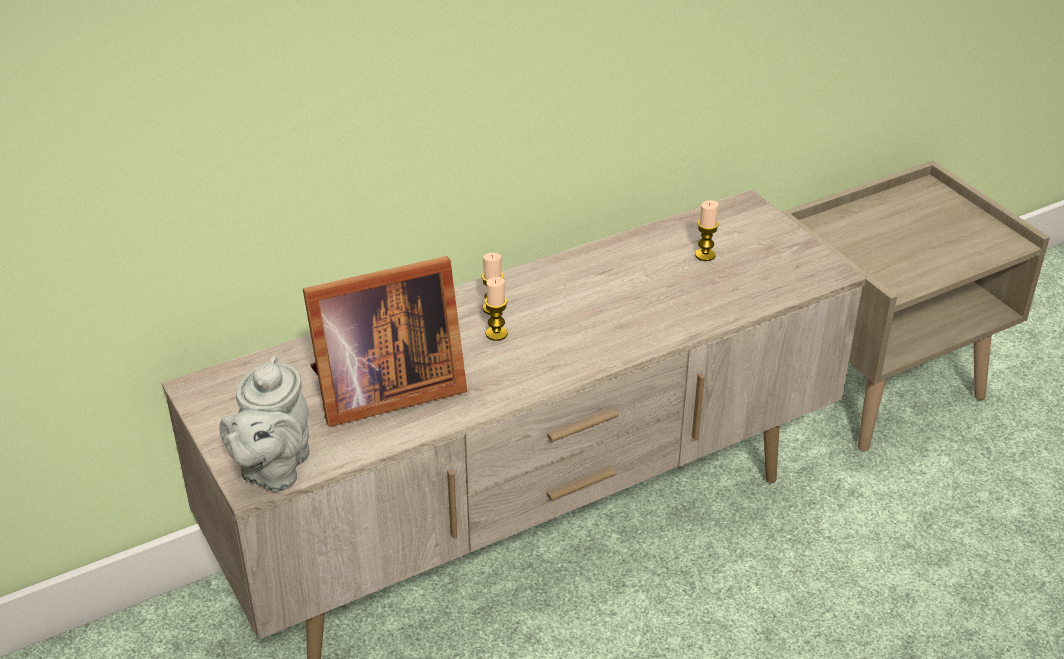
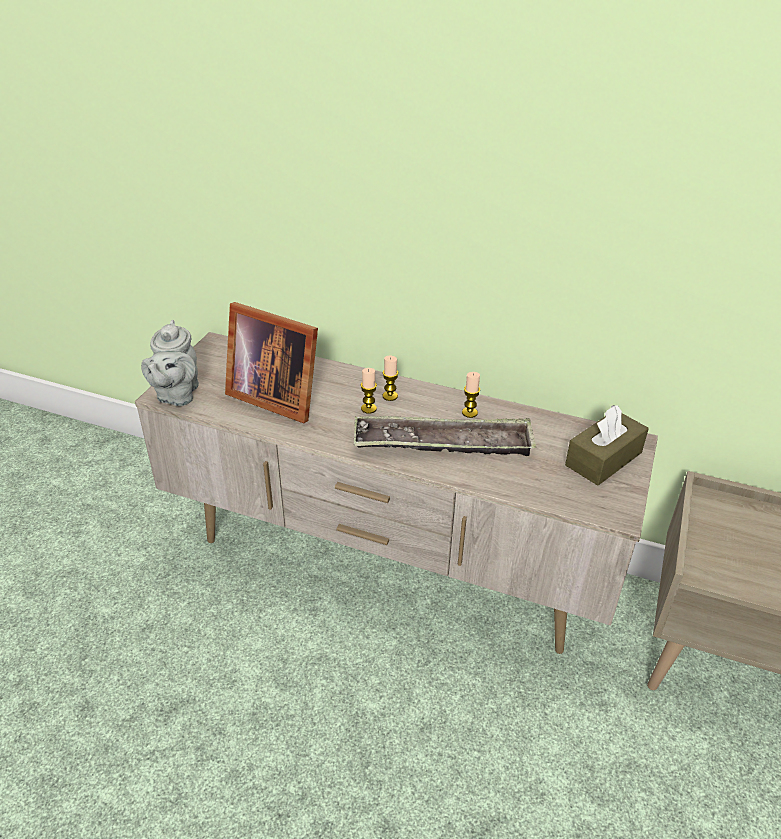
camera: 50 degrees right, 0 degrees up
(272, 469) = (176, 395): grey teapot -> grey teapot turned 60 degrees counterclockwise
(617, 315) = (443, 444): none -> tray
(705, 255) = (554, 449): candle -> candle (469, 413)
(750, 236) = (603, 459): none -> brown tissue box

